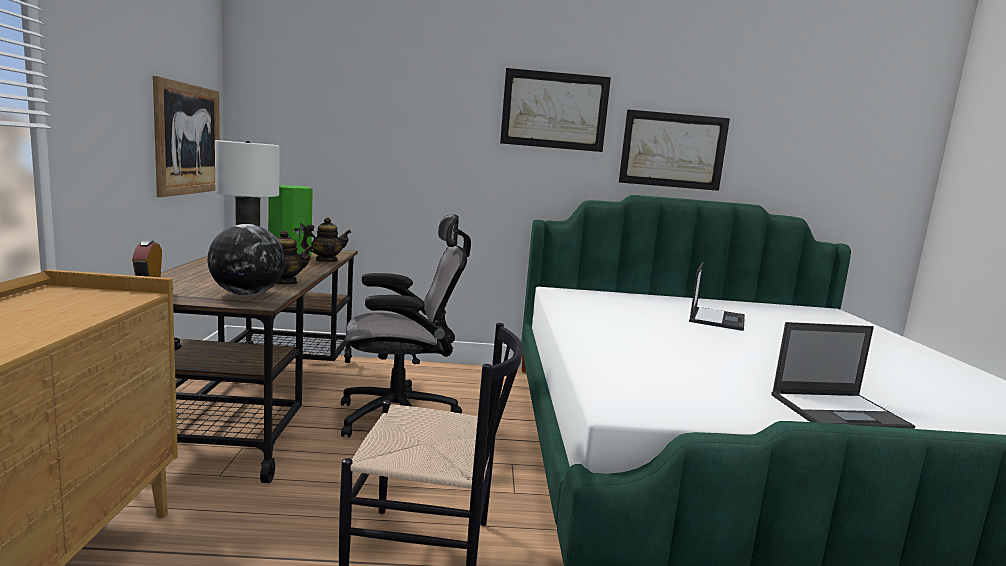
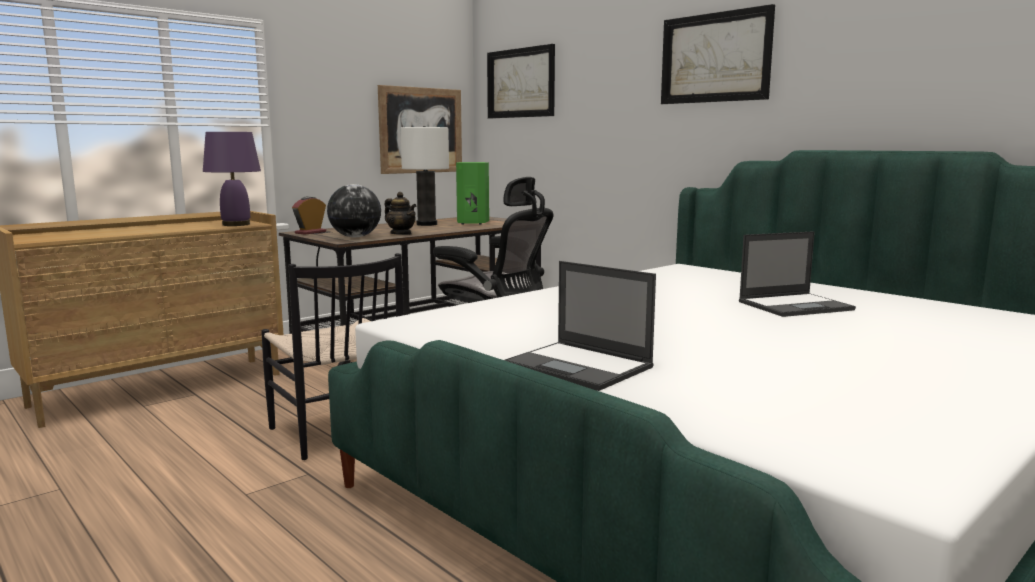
camera: 50 degrees right, 0 degrees up
(113, 301) = (235, 224): none -> purple table lamp
(326, 261) = (486, 226): teapot -> none
(672, 150) = (861, 85): picture -> picture (520, 83)

